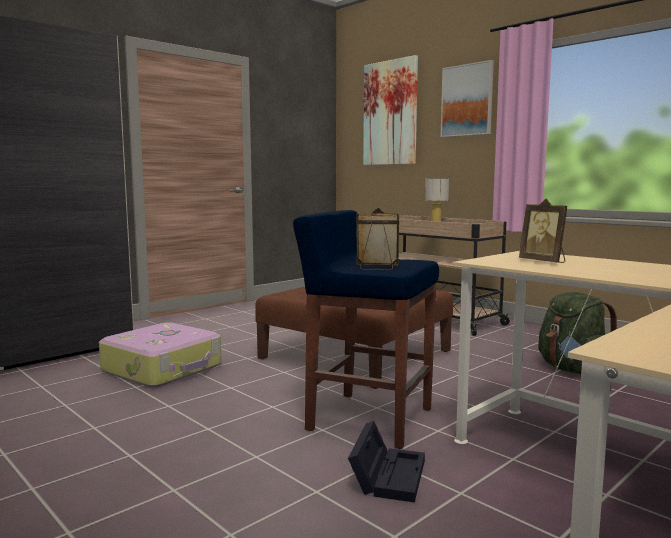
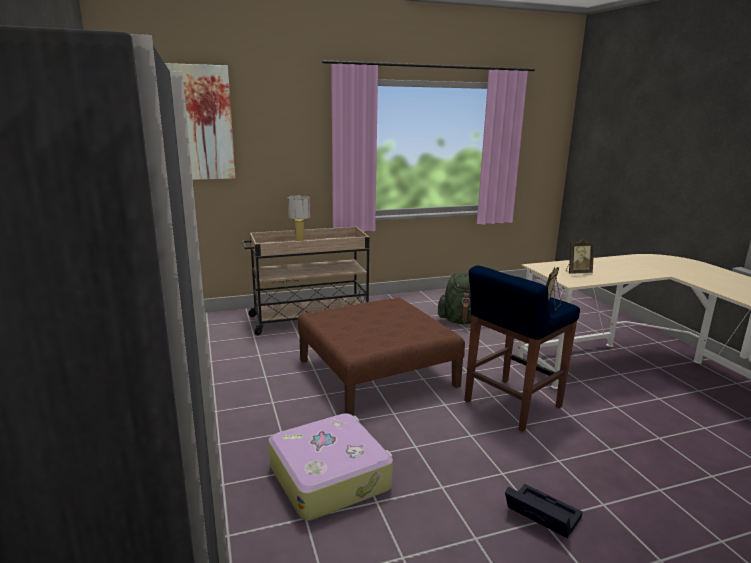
camera: 65 degrees left, 10 degrees up
(388, 474) = (593, 421): black storage box -> black storage box (539, 515)
(467, 100) = (291, 119): picture -> none

